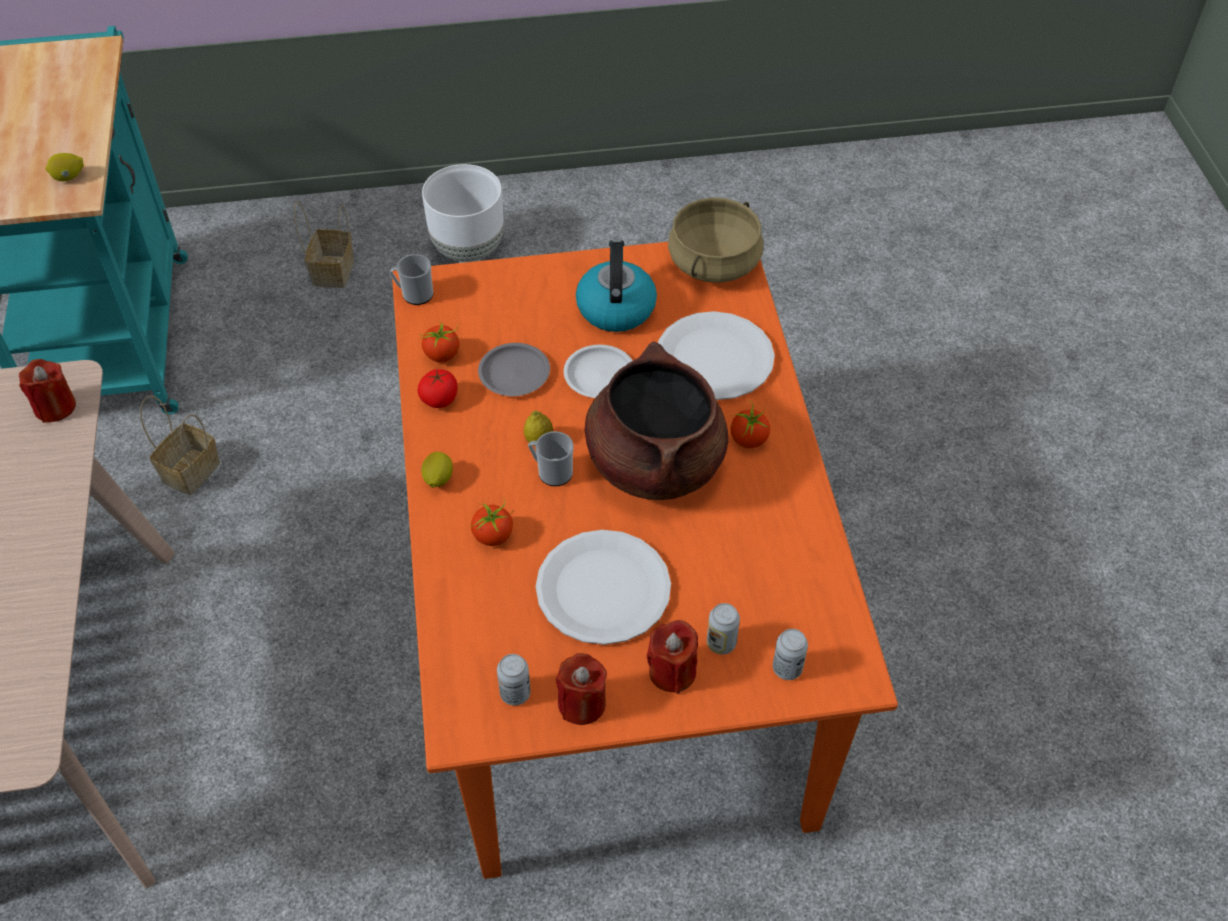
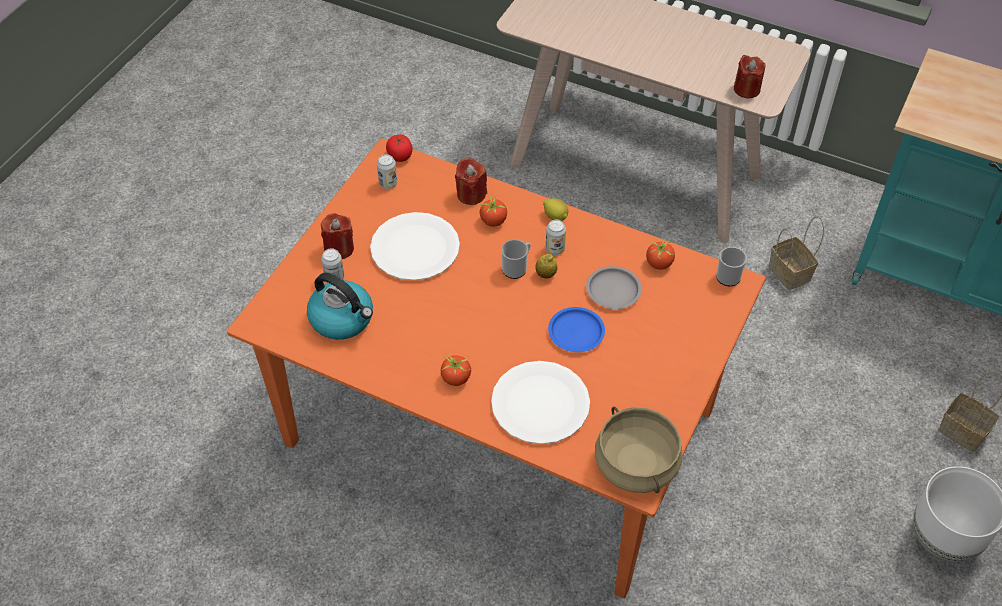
camera: 125 degrees right, 0 degrees up
(69, 177) = (942, 121): lemon -> none
(439, 399) = (620, 245): tomato -> tomato (400, 156)
(582, 703) = (357, 205): red candle -> red candle (471, 194)
(599, 376) = (575, 332): white plate -> blue plate
(615, 307) = (634, 376): kettle -> kettle (343, 319)
(654, 463) = (480, 319): brown cooking pot -> none
(787, 668) = (292, 296): can -> can (555, 249)

